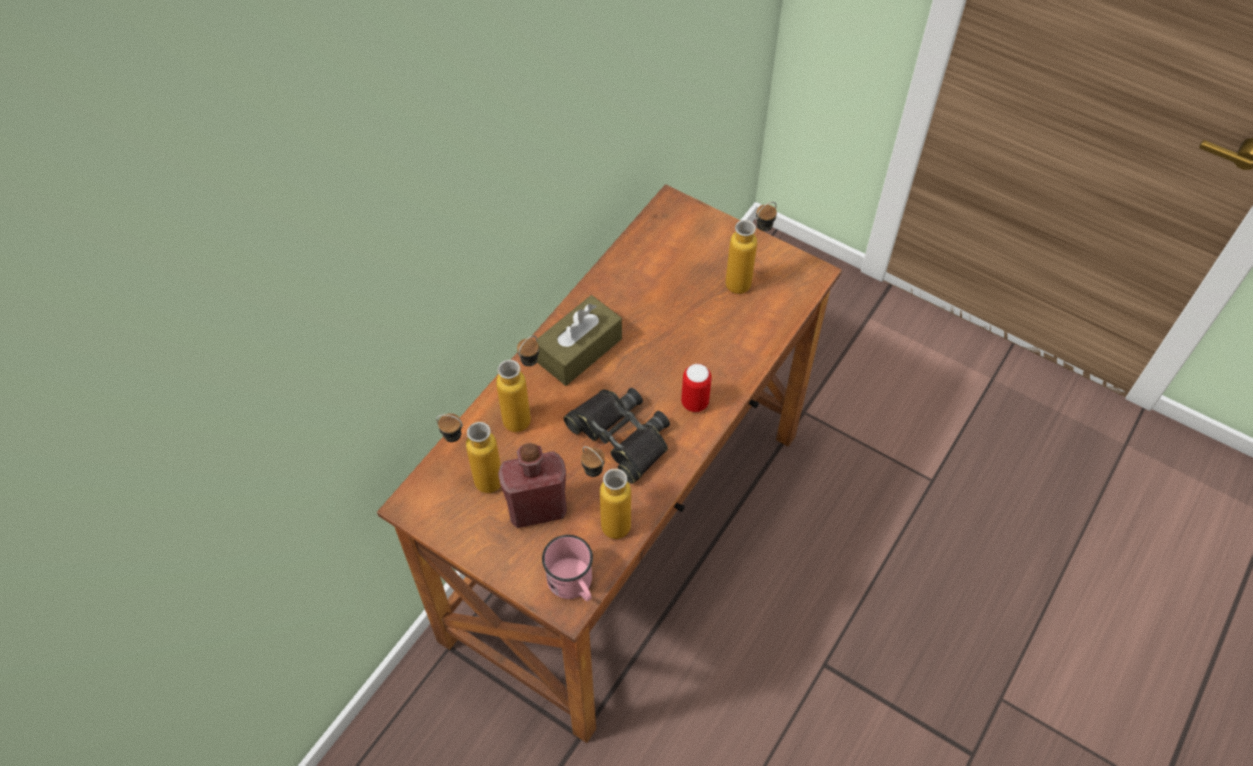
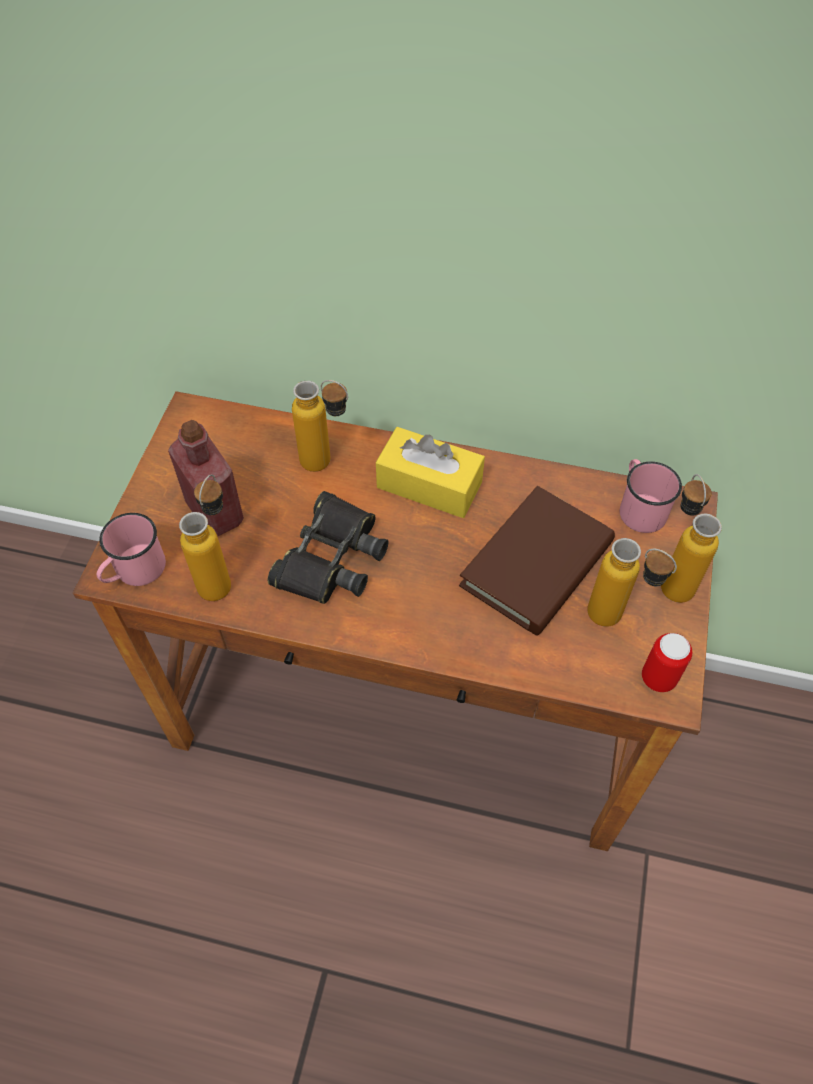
camera: 70 degrees right, 0 degrees up
(476, 480) = (234, 452): bottle -> bottle (672, 577)
(579, 350) = (429, 485): brown tissue box -> yellow tissue box
(659, 231) = (639, 507): none -> pink mug
(682, 308) = (536, 564): none -> brown book
(694, 402) = (406, 616): can -> can (658, 678)

